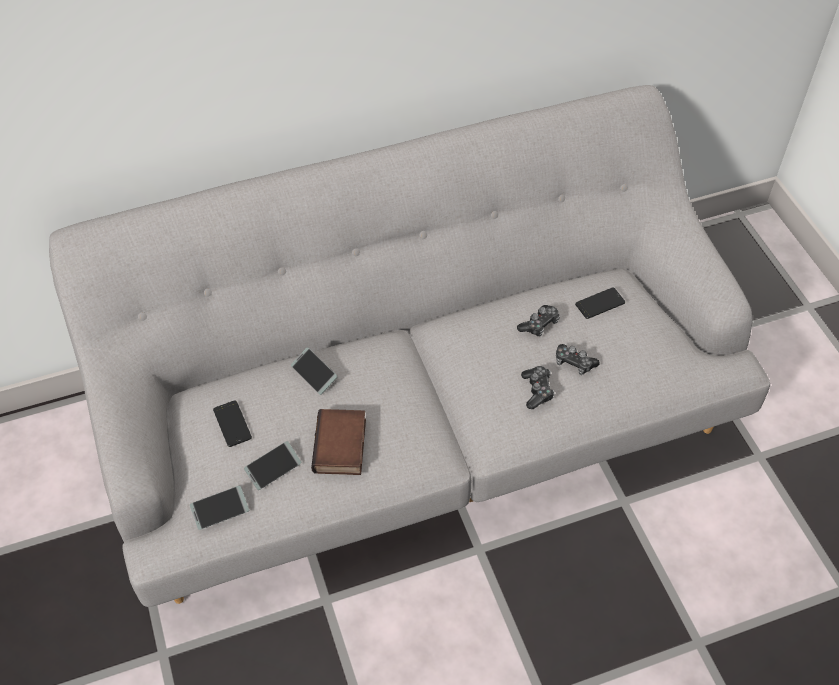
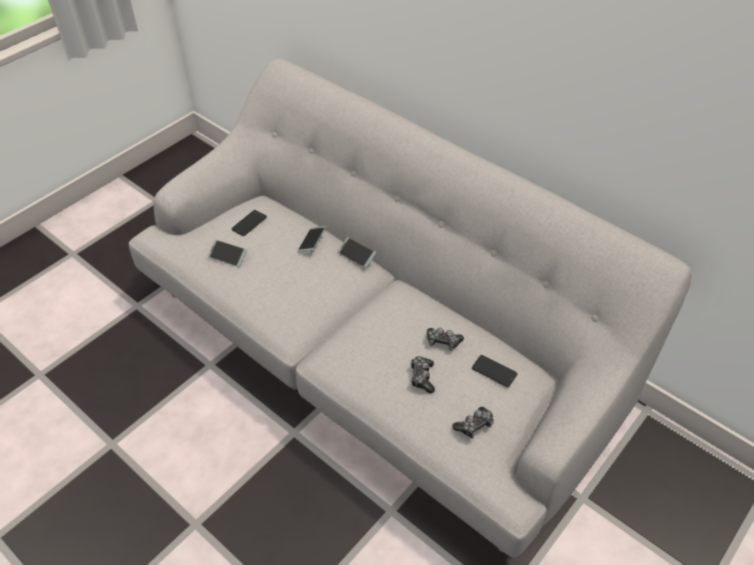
camera: 60 degrees right, 5 degrees down
(220, 510) = (186, 248): phone -> phone (356, 255)
(342, 447) = (263, 280): book -> none
(537, 390) = (380, 365): game controller -> game controller (474, 425)

